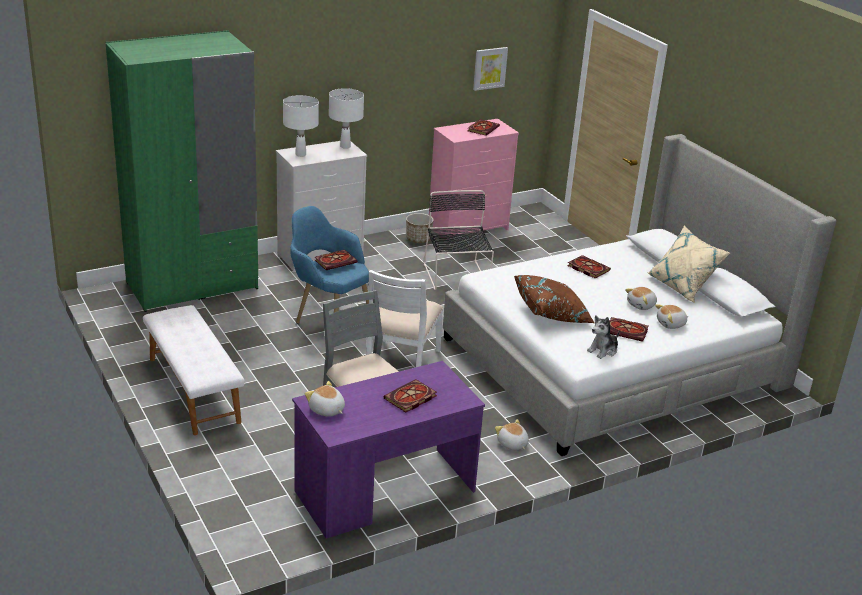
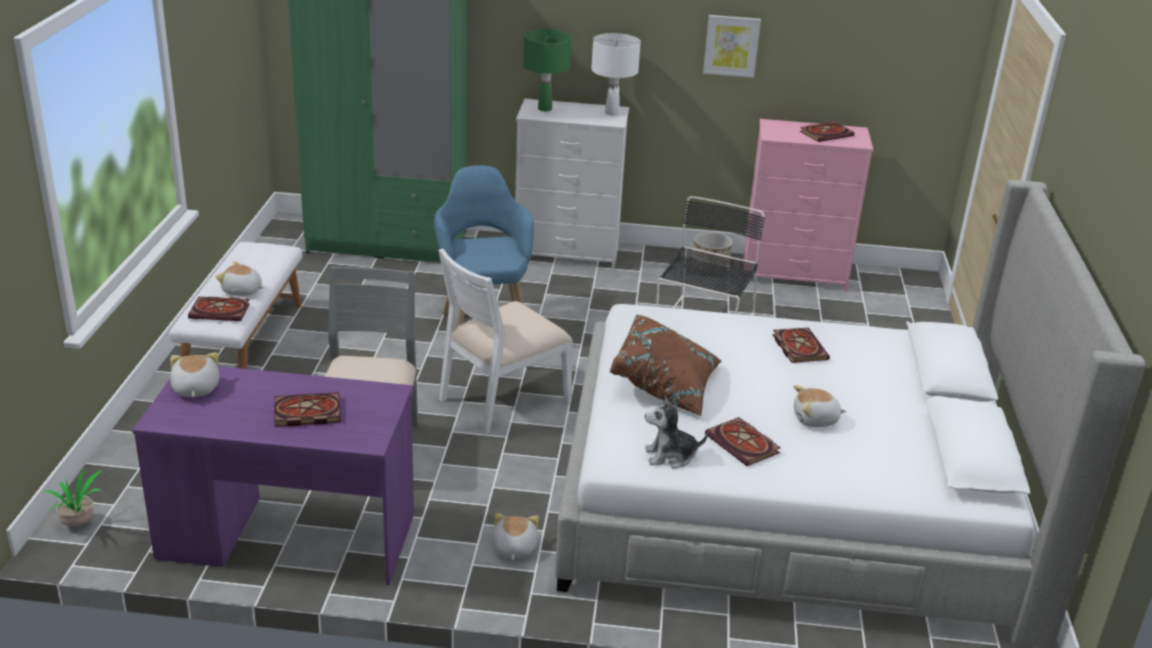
camera: 35 degrees right, 0 degrees up
(249, 540) = (80, 524): none -> potted plant
(300, 154) = (545, 109): white table lamp -> green table lamp
(336, 261) = (491, 244): book -> book (221, 311)
(489, 68) = (862, 50): picture -> picture (731, 45)
(671, 324) = (827, 460): plush toy -> plush toy (242, 291)
(682, 287) = (918, 417): beige pillow -> none

